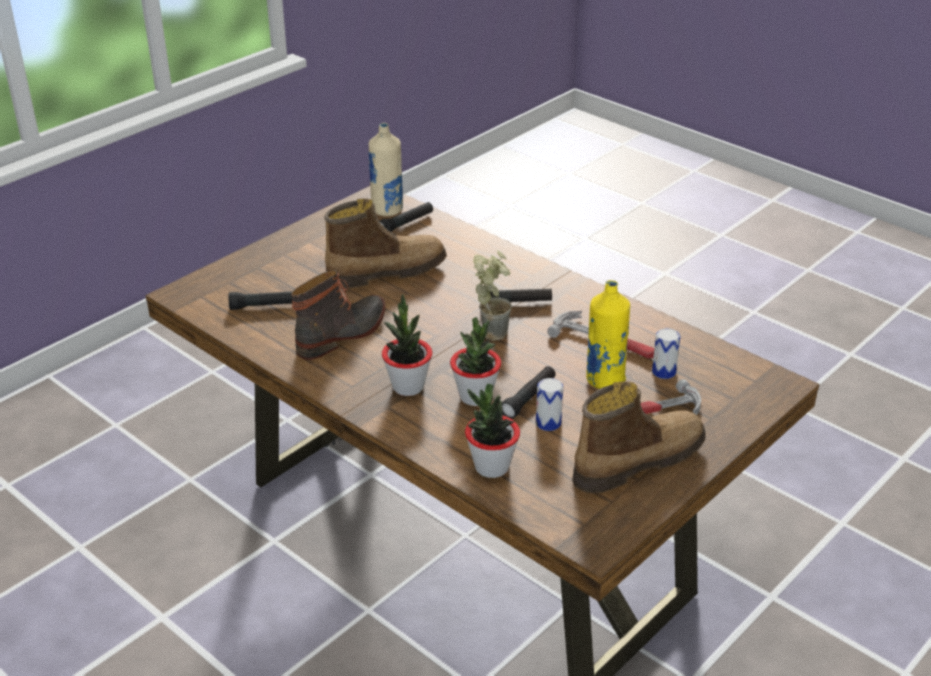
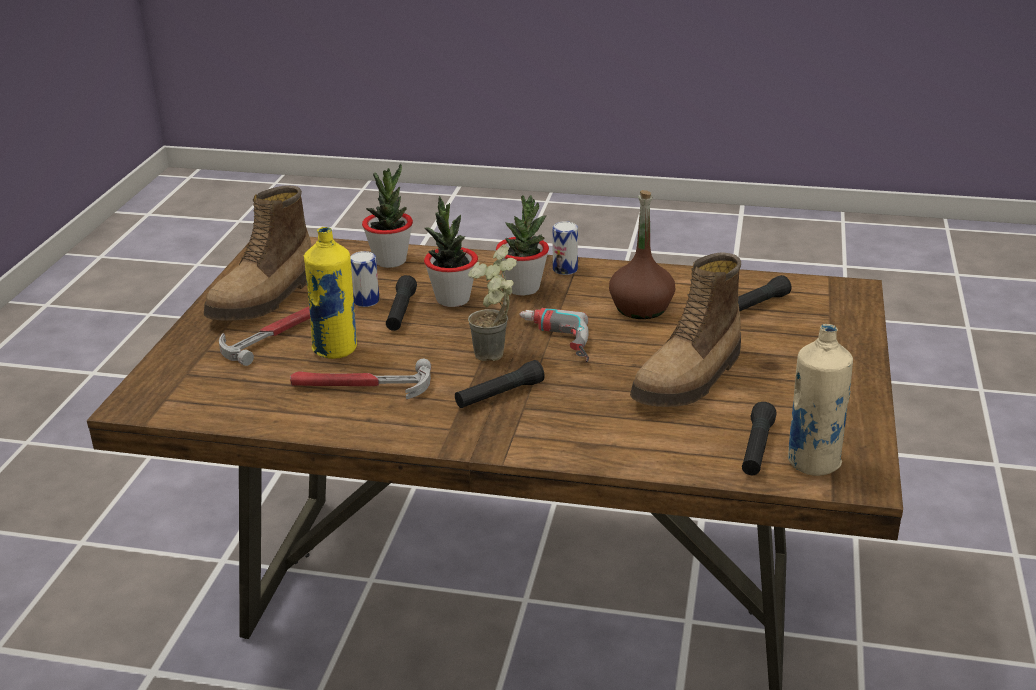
camera: 150 degrees right, 5 degrees down
(343, 334) = (641, 308): boot -> brown bottle
(440, 328) = (553, 342): none -> power drill
(664, 372) = (275, 376): can -> can (565, 269)

